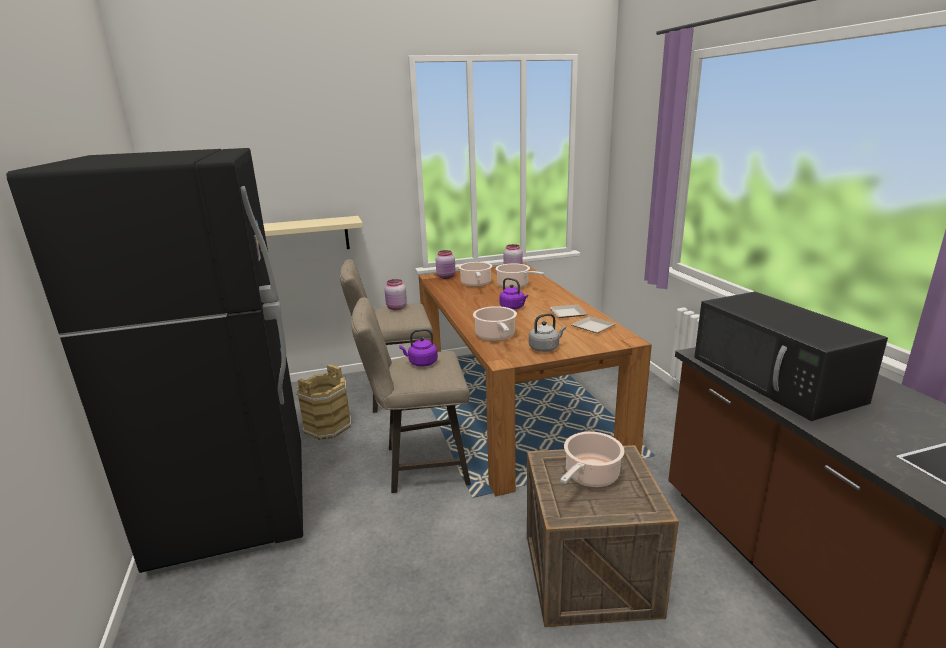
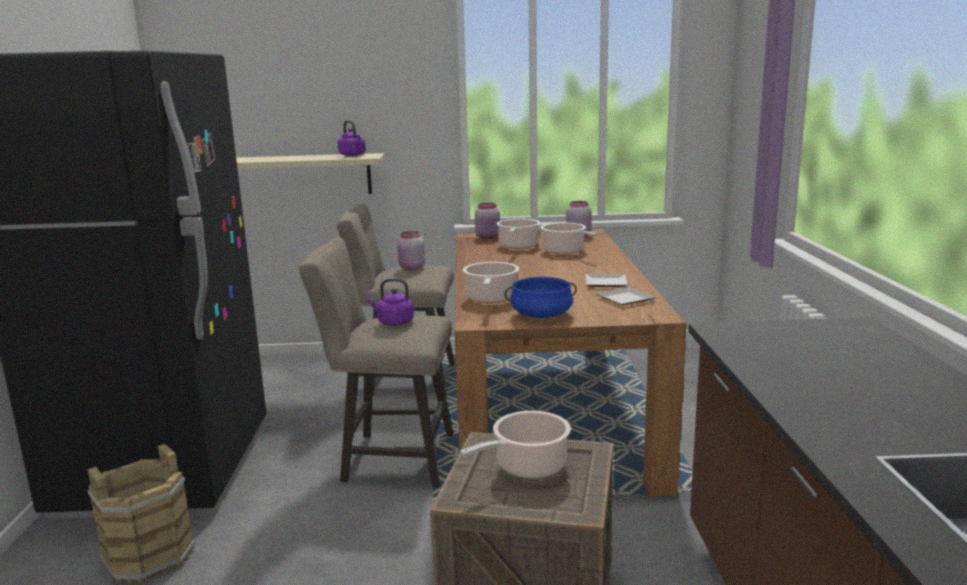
camera: 15 degrees right, 5 degrees down
(327, 426) = (307, 404): brown bucket -> brown bucket (148, 556)
(513, 307) = (541, 272): purple kettle -> purple kettle (353, 155)
(545, 348) = (541, 315): grey kettle -> blue cooking pot
(776, 379) = (797, 363): black microwave -> none

